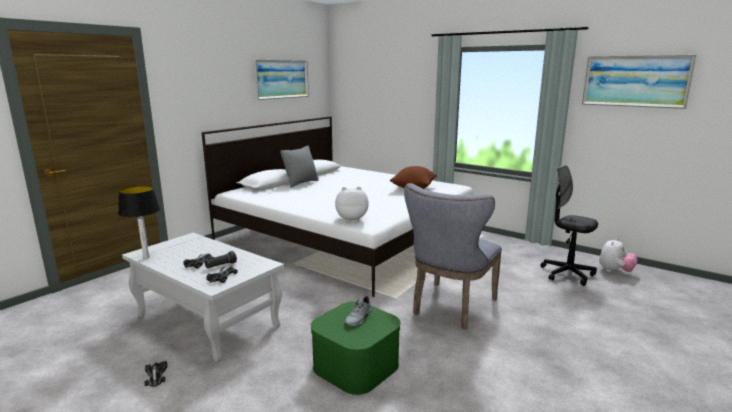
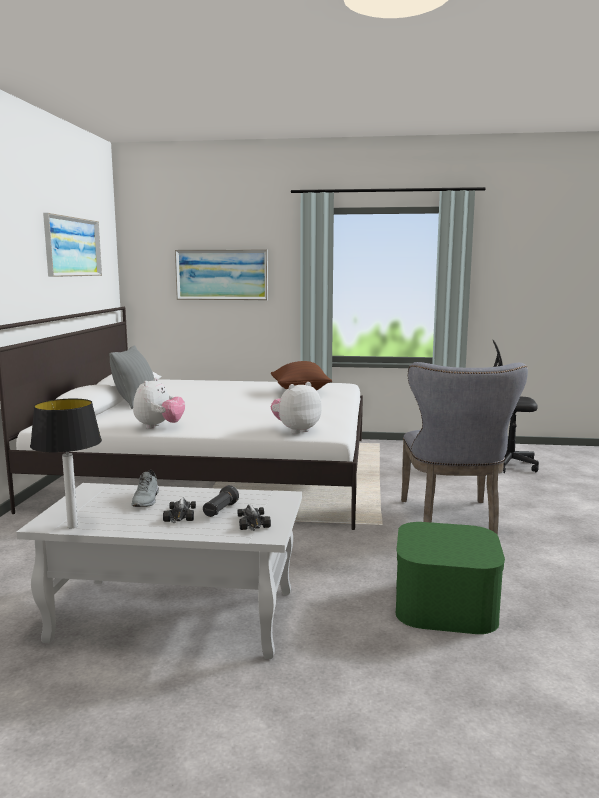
camera: 30 degrees left, 5 degrees down
(156, 376) = (206, 707): toy car -> none
(359, 318) = (444, 538): grey shoe -> grey shoe (147, 500)
(614, 271) = (542, 454): plush toy -> plush toy (159, 427)
(635, 81) = (532, 247): picture -> picture (222, 274)

